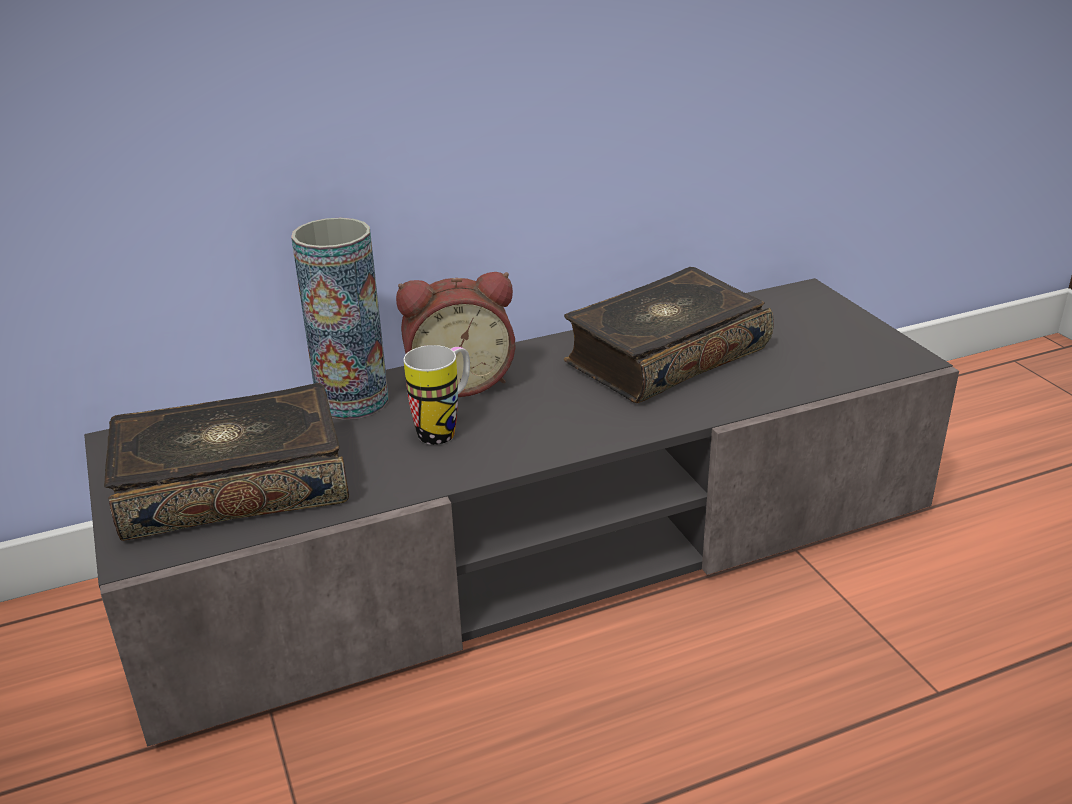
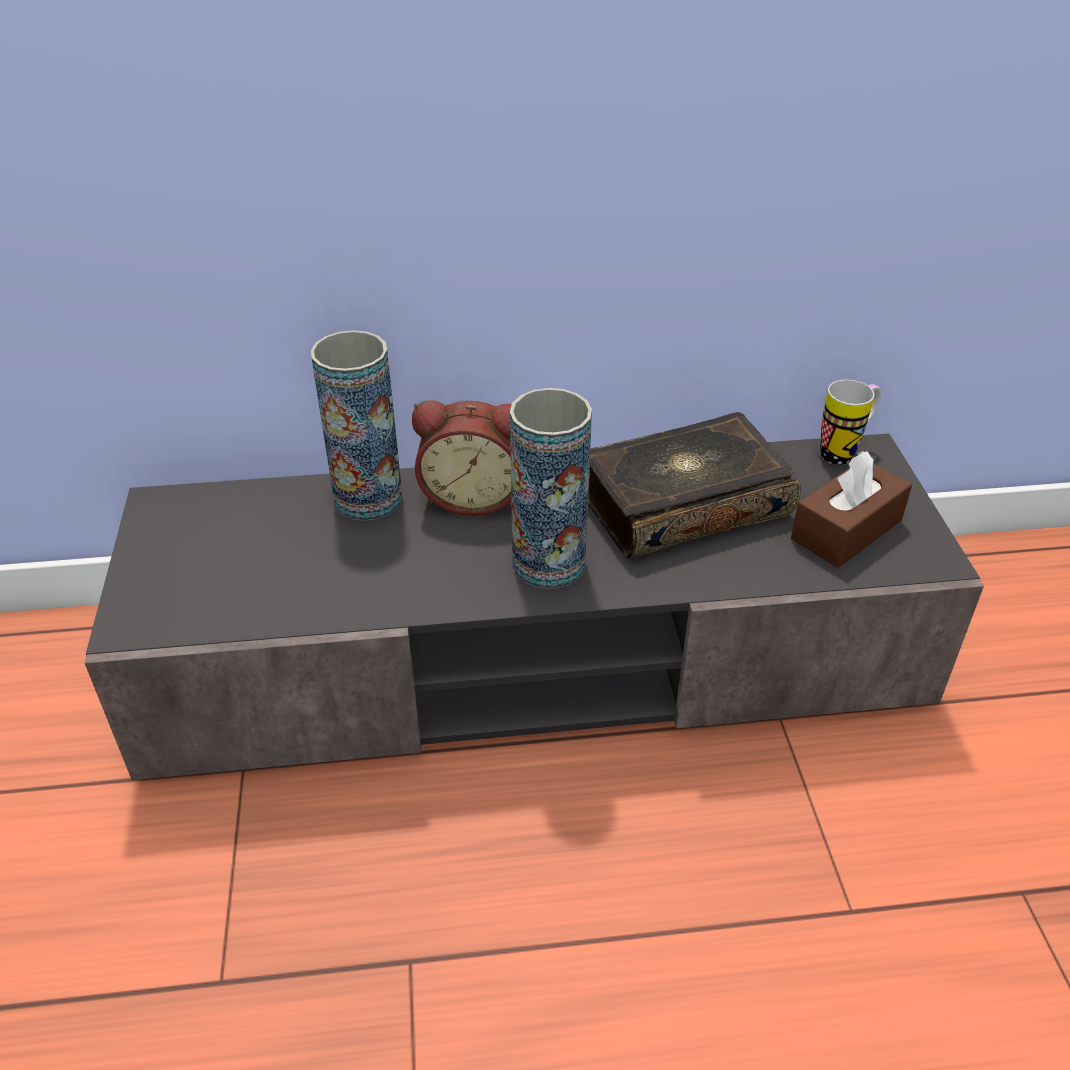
camera: 15 degrees right, 10 degrees up
(233, 485) = (230, 573): book -> none
(445, 429) = (437, 550): mug -> mug (844, 452)
(562, 420) = (549, 563): none -> vase
(820, 350) = (846, 530): none -> brown tissue box

